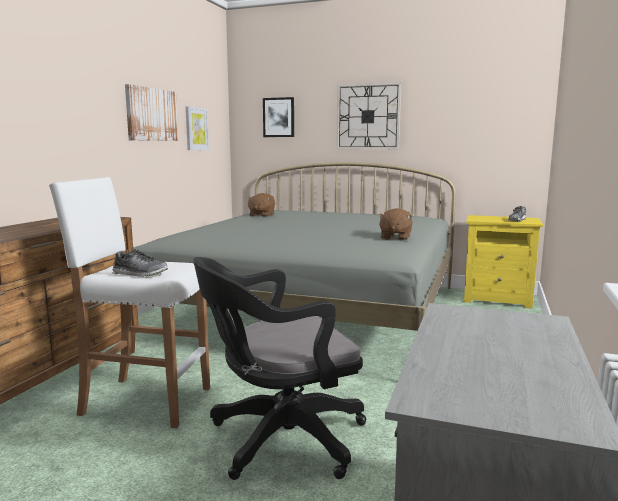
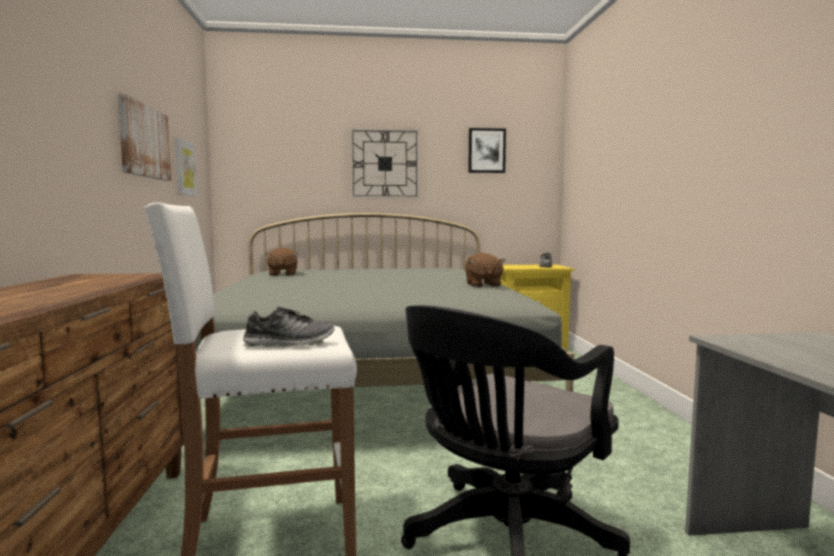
camera: 25 degrees left, 5 degrees down
(279, 117) = (278, 161): picture -> picture (486, 150)

